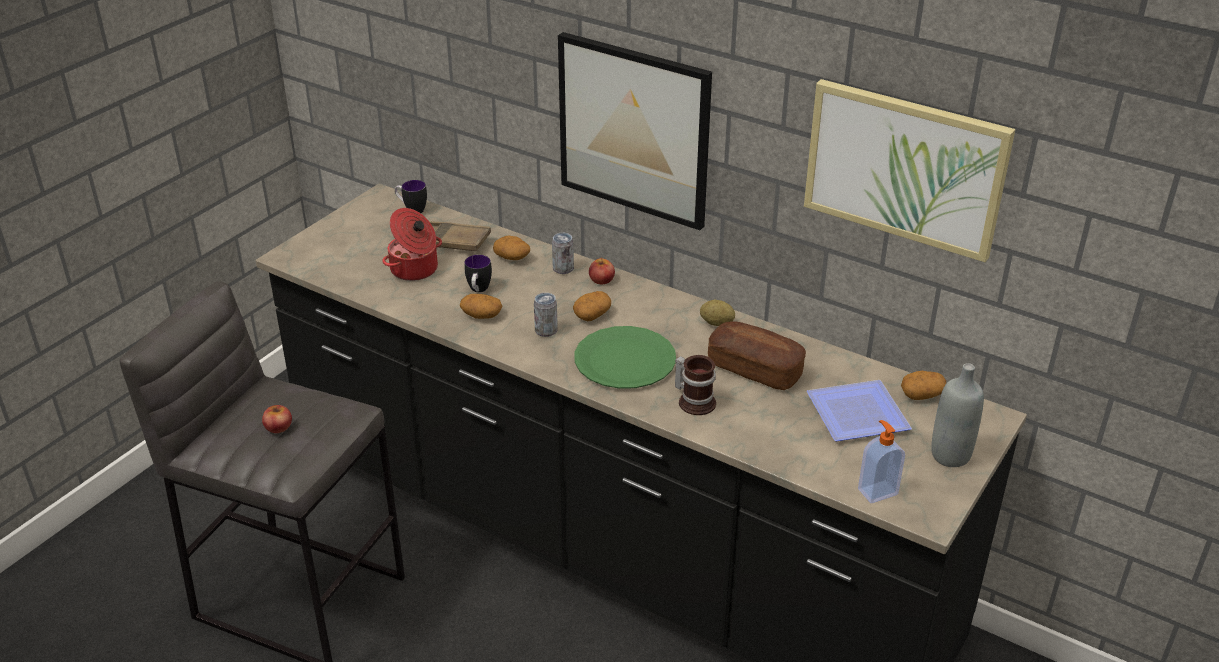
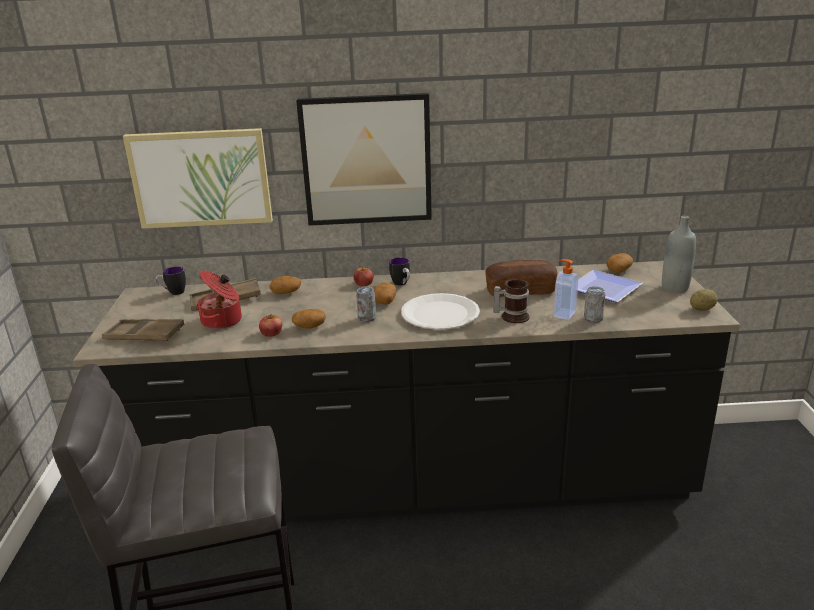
camera: 35 degrees left, 10 degrees down
(278, 427) = (208, 466): apple -> apple (271, 333)
(334, 257) = (144, 335): none -> brown tray
(478, 291) = (288, 316): mug -> mug (402, 284)
(563, 269) = (330, 287): can -> can (593, 319)
(625, 360) = (440, 314): green plate -> white plate
(716, 323) = (465, 279): potato -> potato (702, 309)
(877, 491) = (670, 316): soap dispenser -> soap dispenser (563, 314)
(905, 167) = (578, 119): picture -> picture (201, 178)

